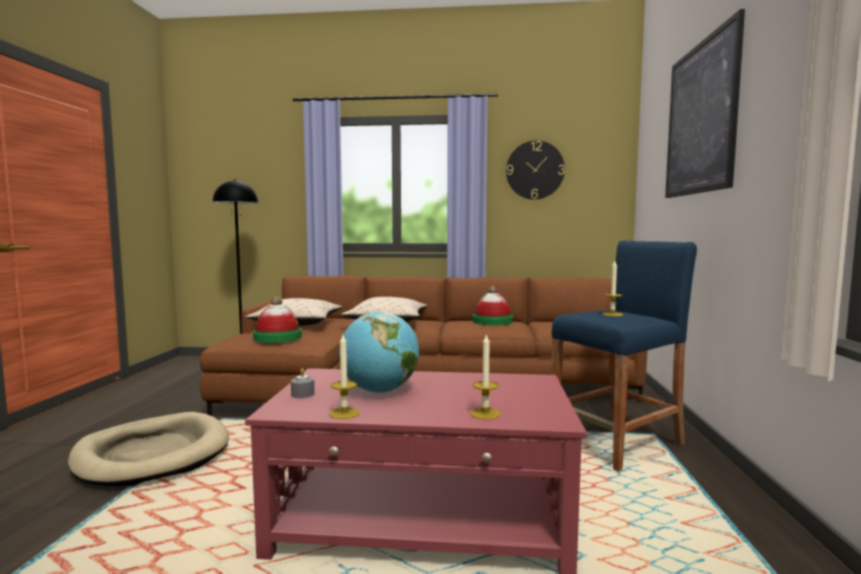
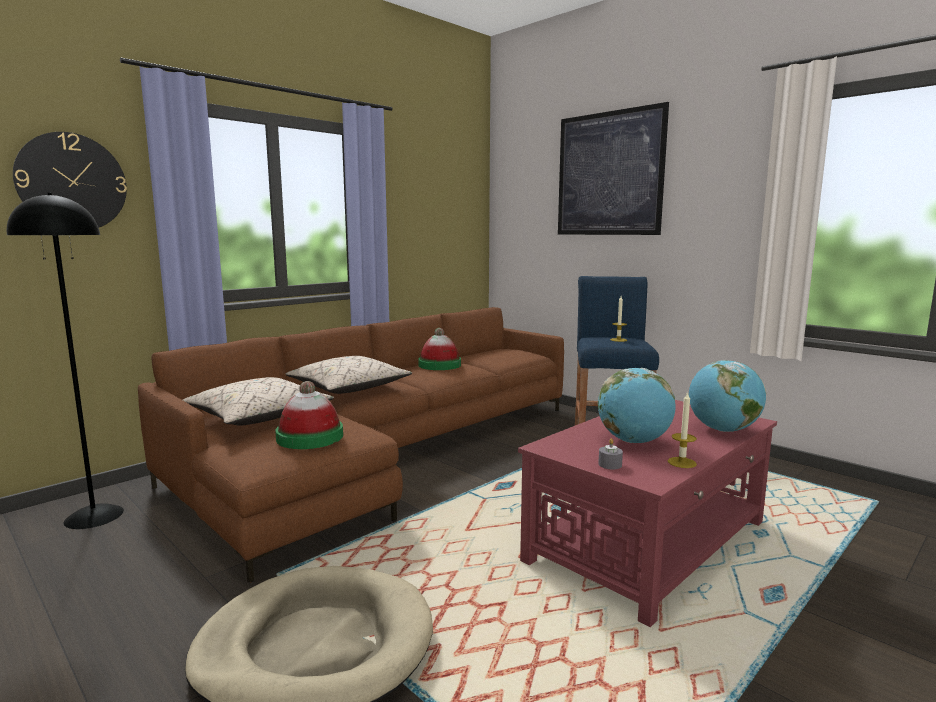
camera: 50 degrees left, 5 degrees up
(485, 413) = (723, 430): candle -> globe
(535, 170) = (417, 197): wall clock -> wall clock (72, 182)

